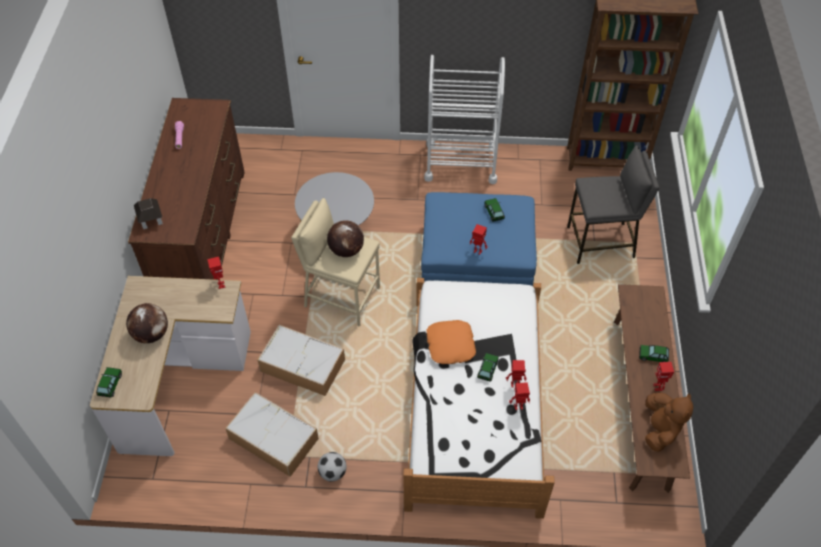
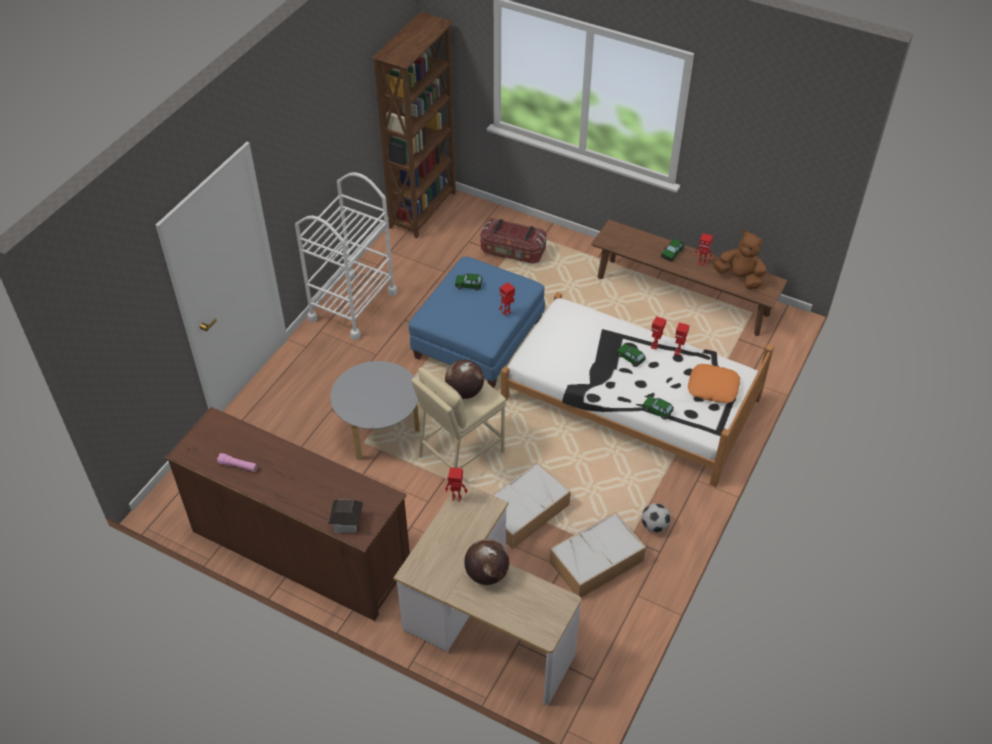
camera: 65 degrees left, 5 degrees down
(110, 384) = (532, 626): toy car -> toy car (657, 410)
(450, 345) = (592, 373): orange pillow -> orange pillow (712, 388)
(601, 243) = (512, 252): grey stool -> storage box

